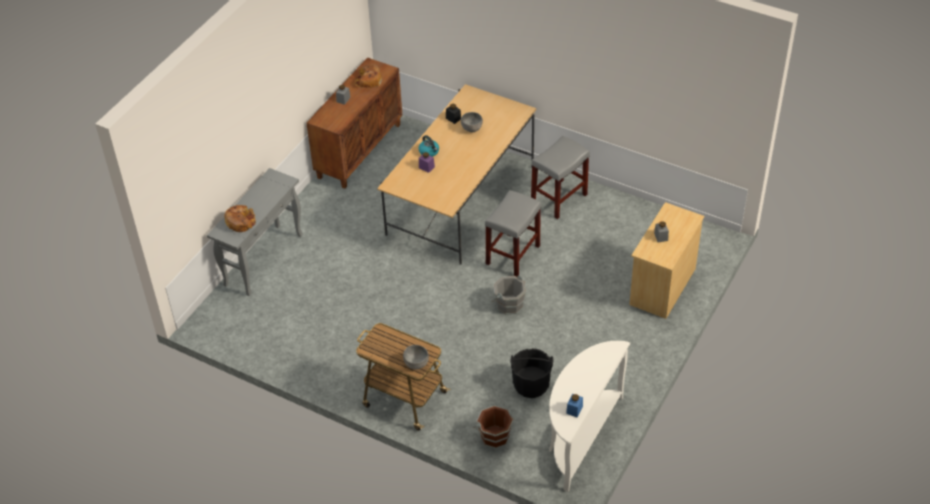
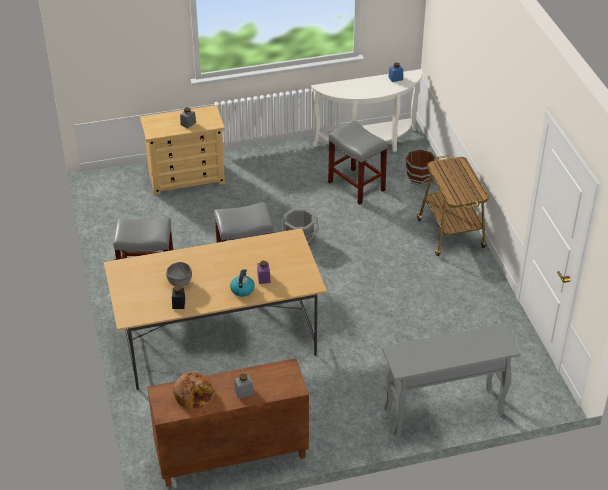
camera: 135 degrees left, 5 degrees down
(240, 222) = (477, 343): bread -> none
(416, 364) = (455, 166): grey bowl -> none
(531, 385) = (357, 186): black bucket -> grey stool

